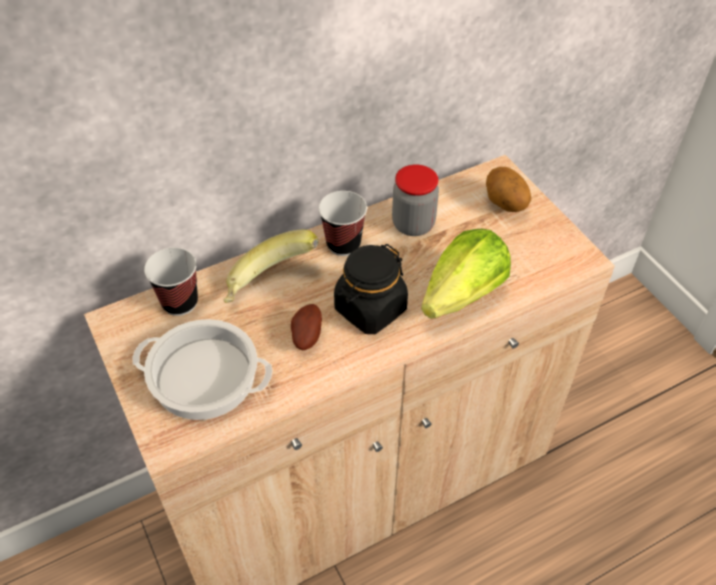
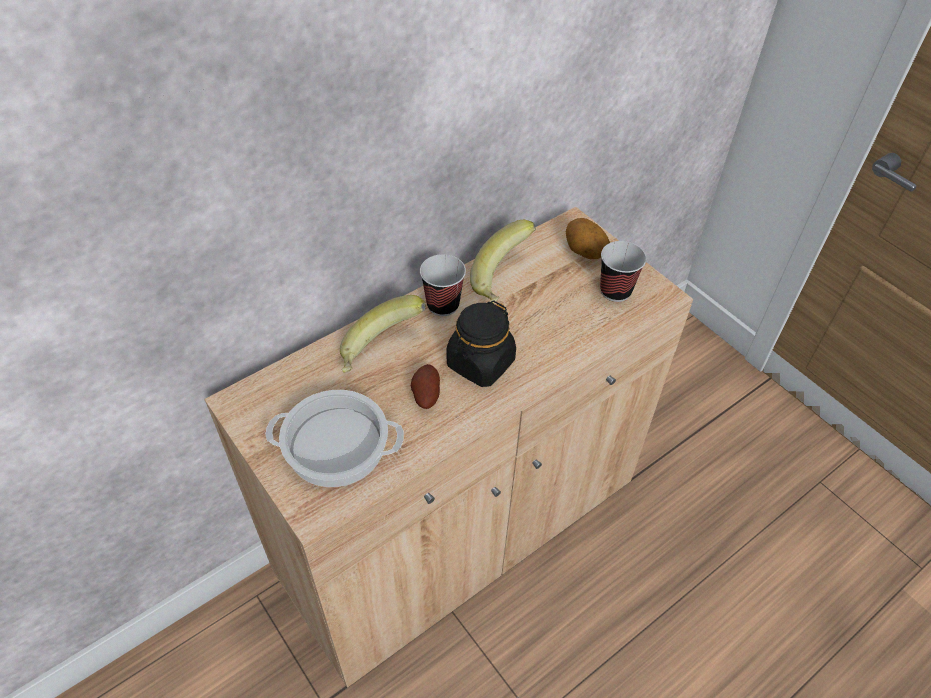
camera: 10 degrees left, 0 degrees up
(180, 302) = (297, 377): cup -> cup (615, 291)
(413, 224) = (504, 280): jar -> banana
(463, 295) = (563, 341): lettuce -> none

